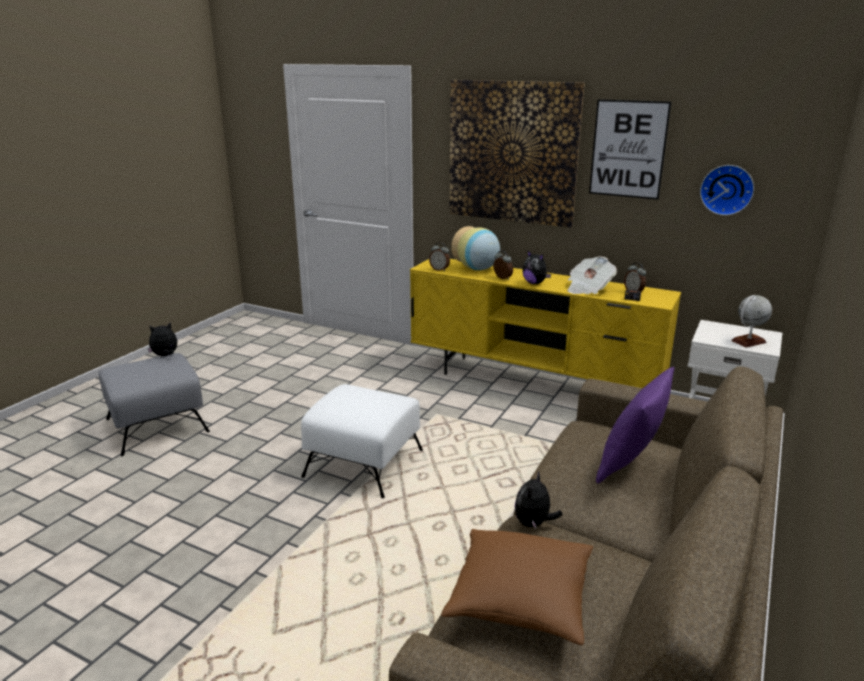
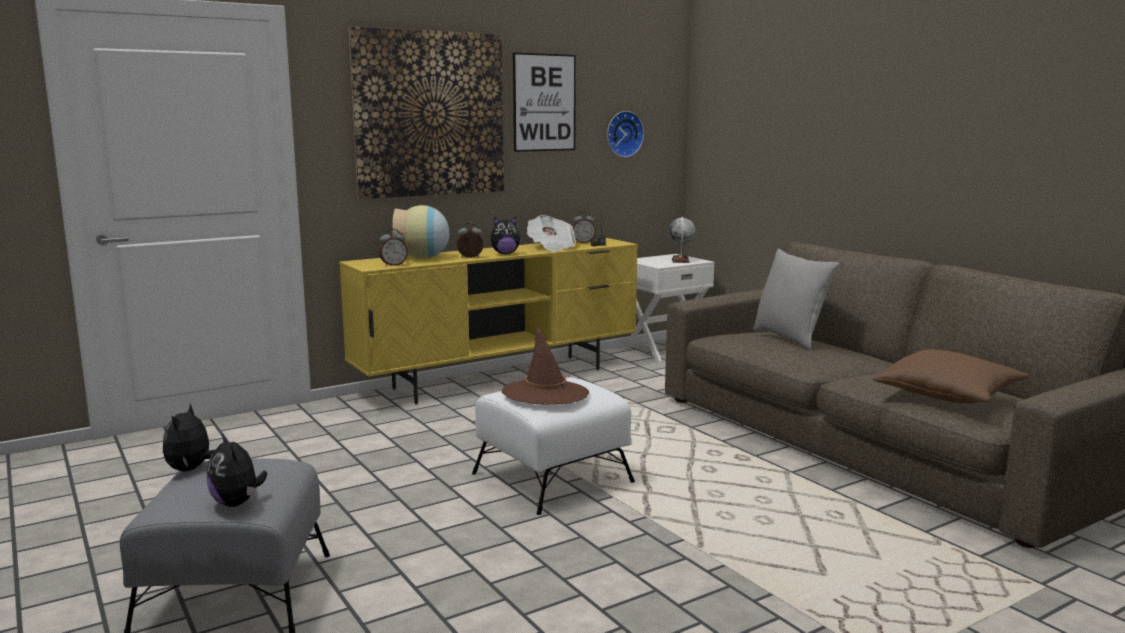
camera: 60 degrees left, 10 degrees down
(353, 401) = (545, 393): none -> brown hat
(534, 523) = (844, 379): plush toy -> plush toy (237, 503)
(630, 465) = (790, 338): purple pillow -> grey pillow

